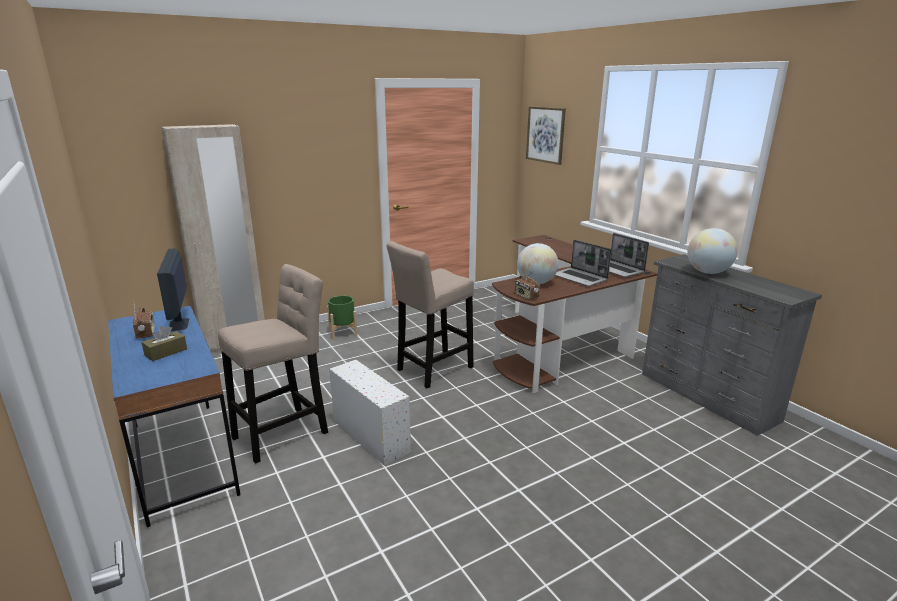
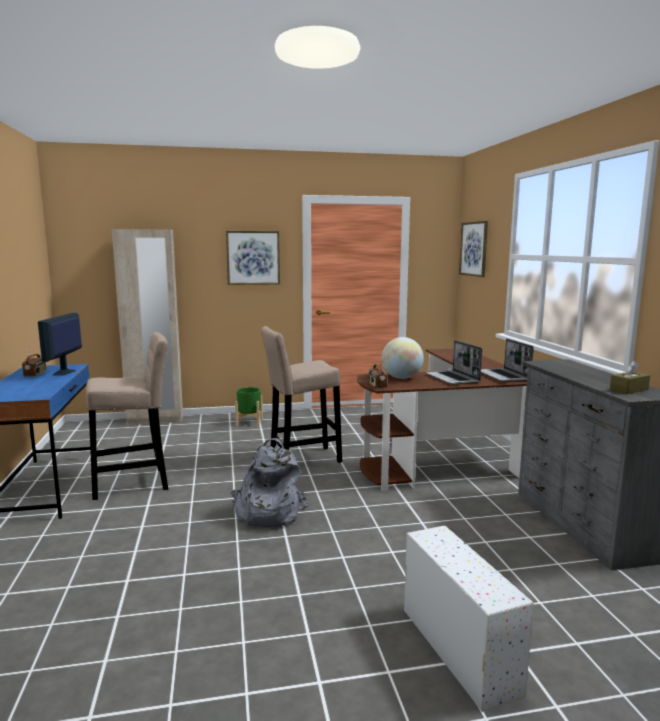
camera: 20 degrees right, 10 degrees down
(166, 352) = (32, 385): brown tissue box -> brown tissue box (629, 389)
(326, 152) = (253, 258): none -> picture
(369, 435) = (199, 497): white storage box -> white storage box (457, 647)
(451, 439) = (267, 513): none -> grey backpack
(708, 272) = (570, 372): globe -> none

